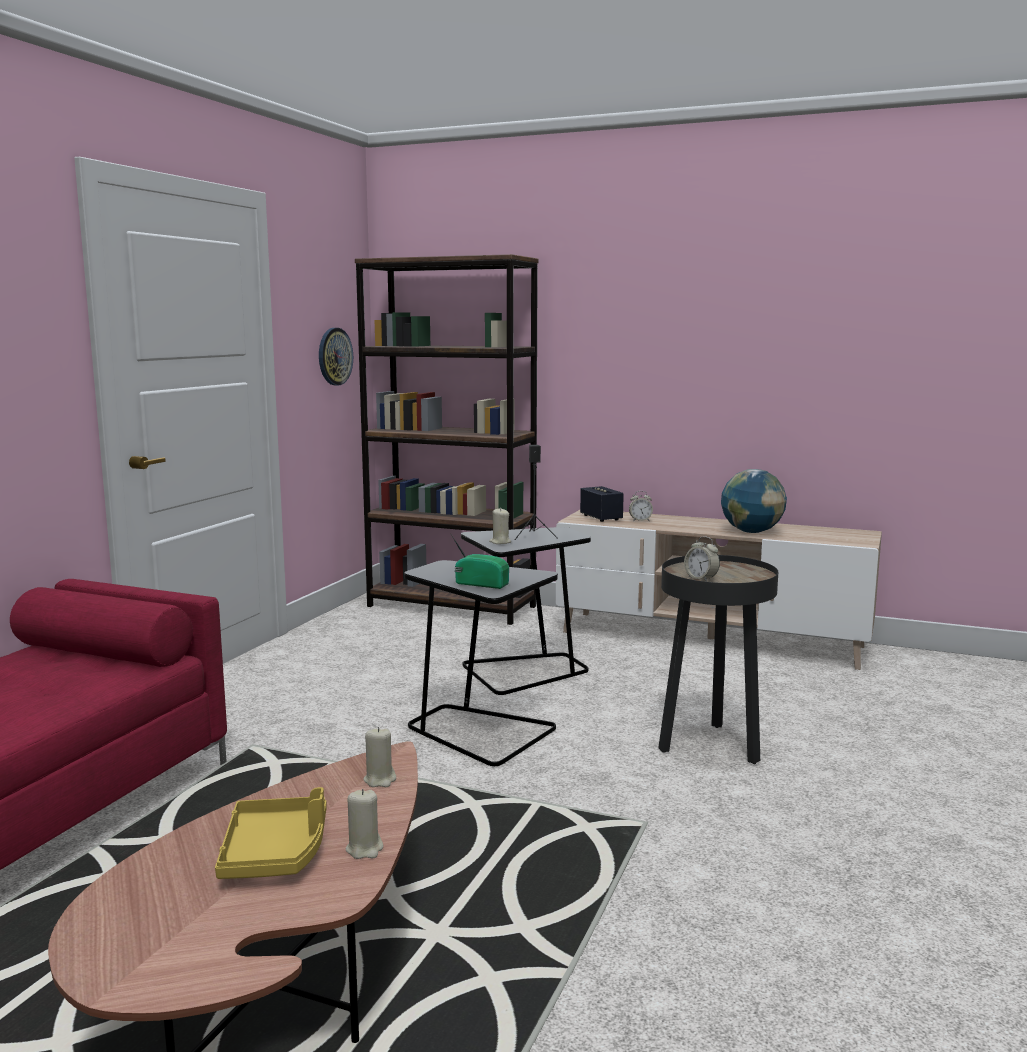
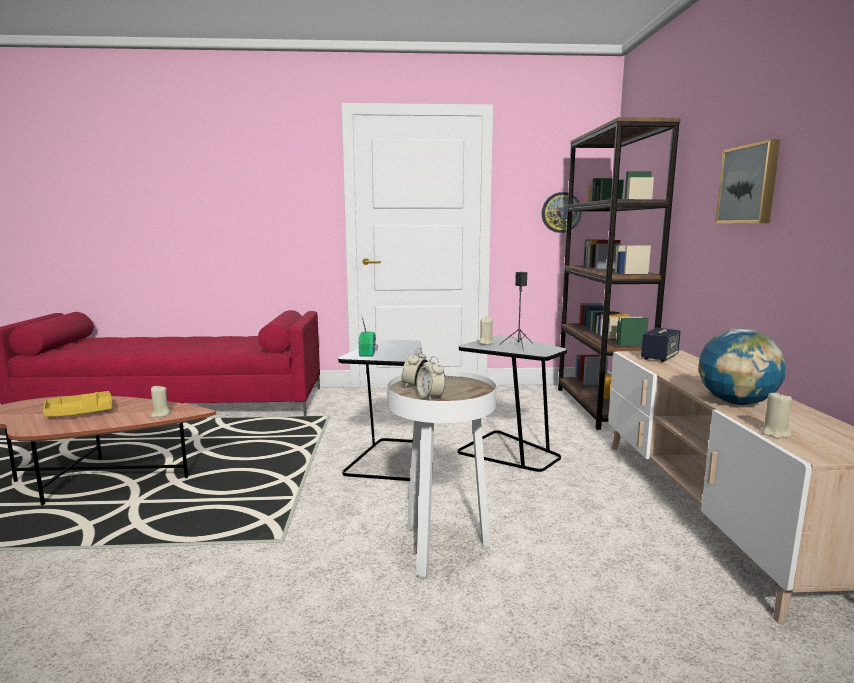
camera: 65 degrees right, 0 degrees up
(364, 849) = (78, 426): beige candle -> beige candle (775, 433)
(640, 520) = (680, 367): alarm clock -> alarm clock (430, 397)
(660, 340) = (749, 184): none -> picture
(712, 747) = (440, 549): black side table -> white side table

